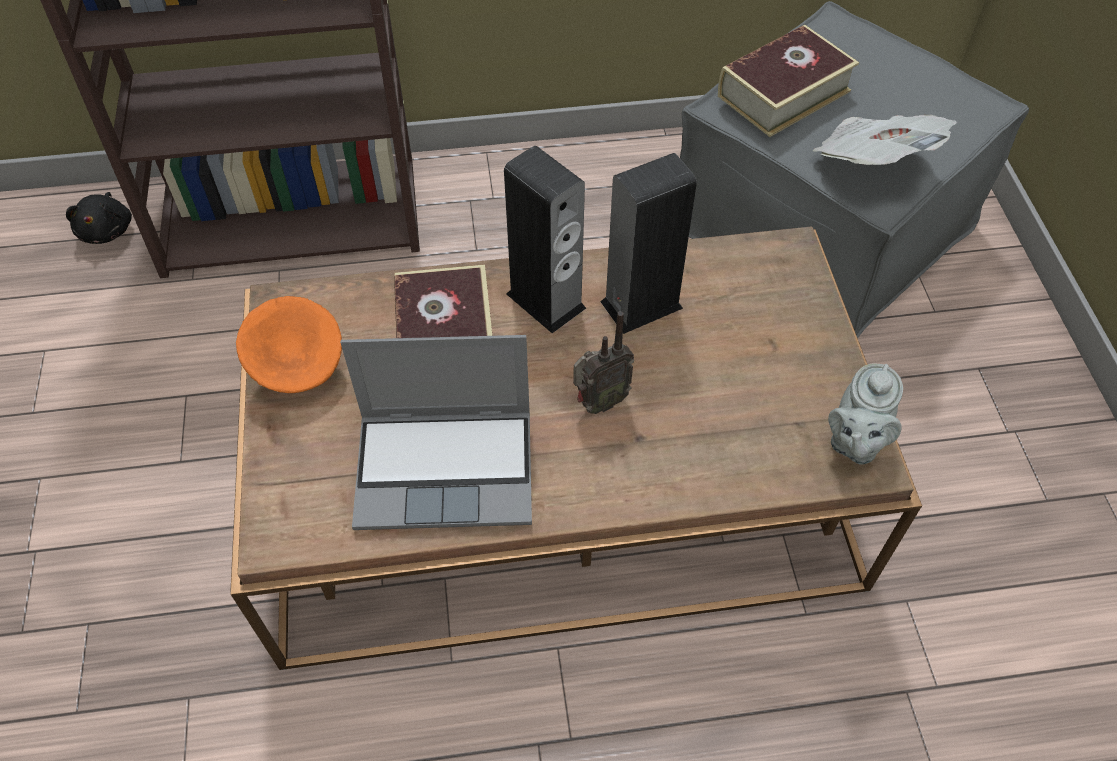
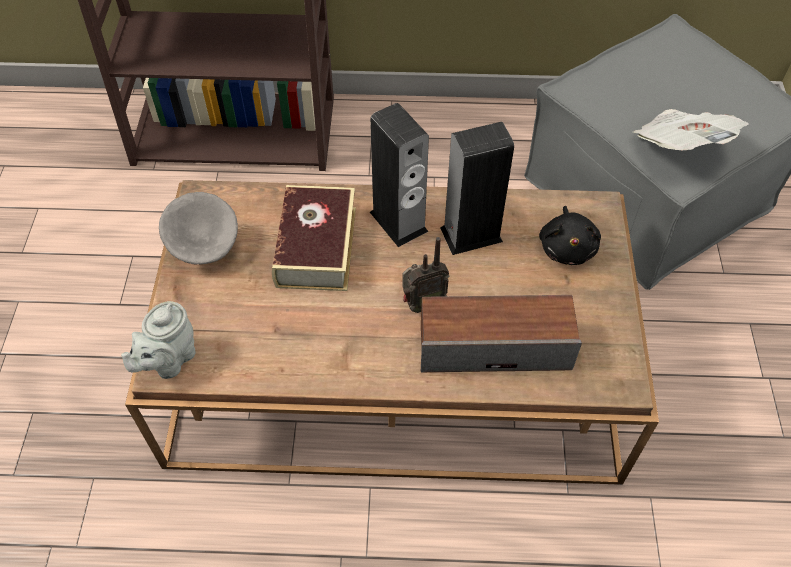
camera: 10 degrees right, 0 degrees up
(108, 230) = (99, 124): black plush toy -> black plush toy (567, 247)
(301, 371) = (206, 249): orange bowl -> grey bowl
(448, 468) = (298, 337): laptop -> none
(701, 442) = (494, 346): none -> speaker
(783, 93) = (620, 83): book -> none
(854, 442) = (614, 364): grey teapot -> grey teapot (169, 360)

